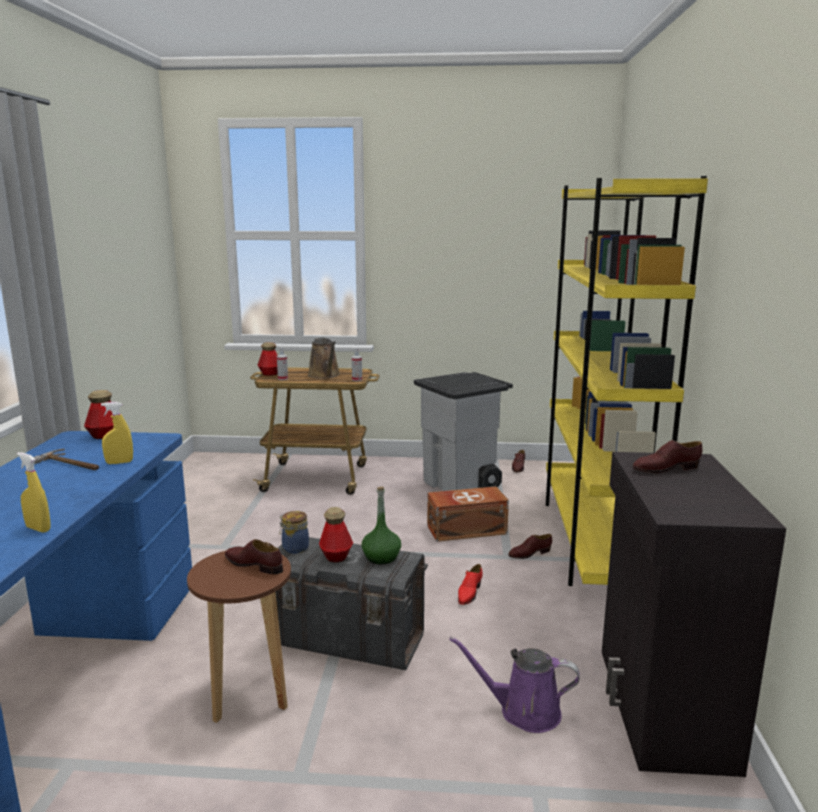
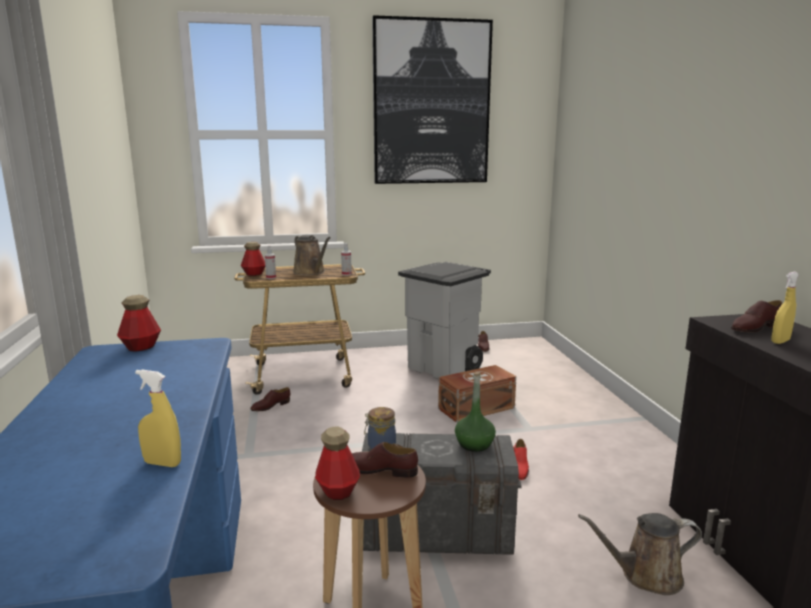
camera: 15 degrees left, 0 degrees up
(71, 464) = (131, 382): hammer -> none
(119, 462) = (188, 374): yellow spray bottle -> yellow spray bottle (780, 341)
(336, 556) = (430, 449): bottle -> bottle (338, 491)
(468, 203) = (431, 103): none -> picture
(523, 711) = (645, 575): purple watering can -> brown watering can
(529, 553) = (546, 423): brown shoe -> brown shoe (270, 406)
(592, 542) = (590, 406): yellow bookcase -> none

